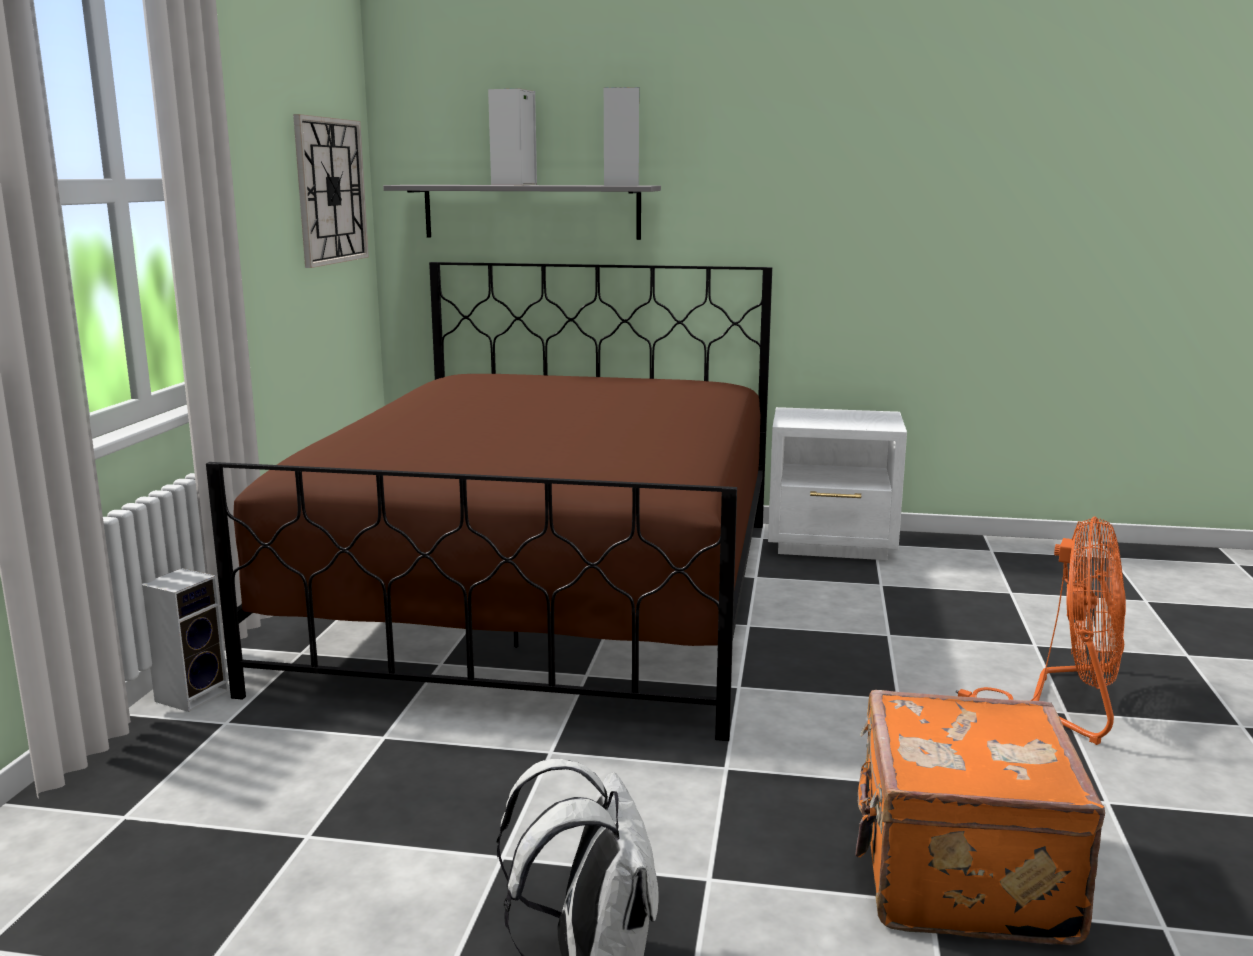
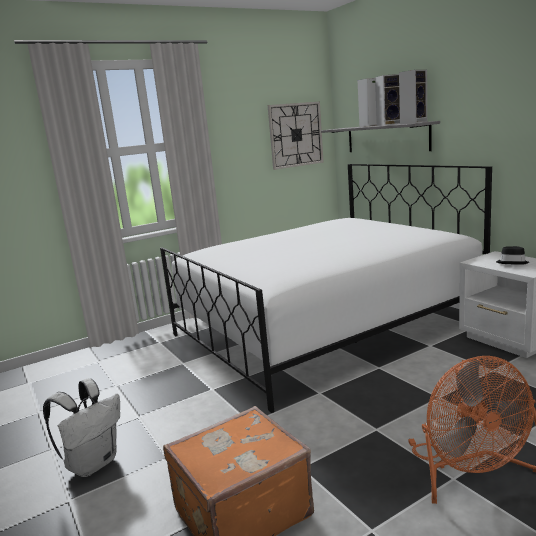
camera: 50 degrees right, 0 degrees up
(193, 694) = (168, 330): speaker -> speaker (389, 124)
(549, 595) = (325, 327): brown bed -> white bed
(838, 418) = (512, 262): none -> black hat

